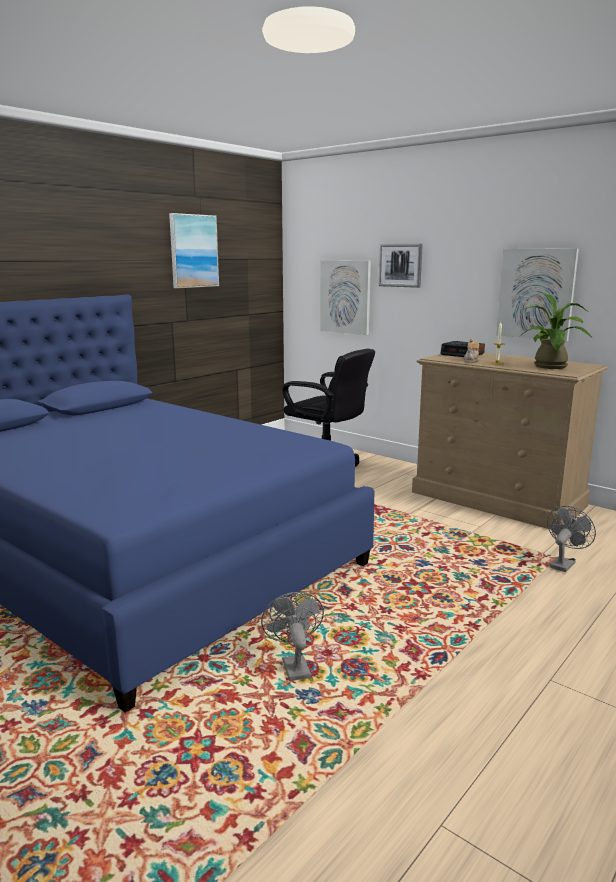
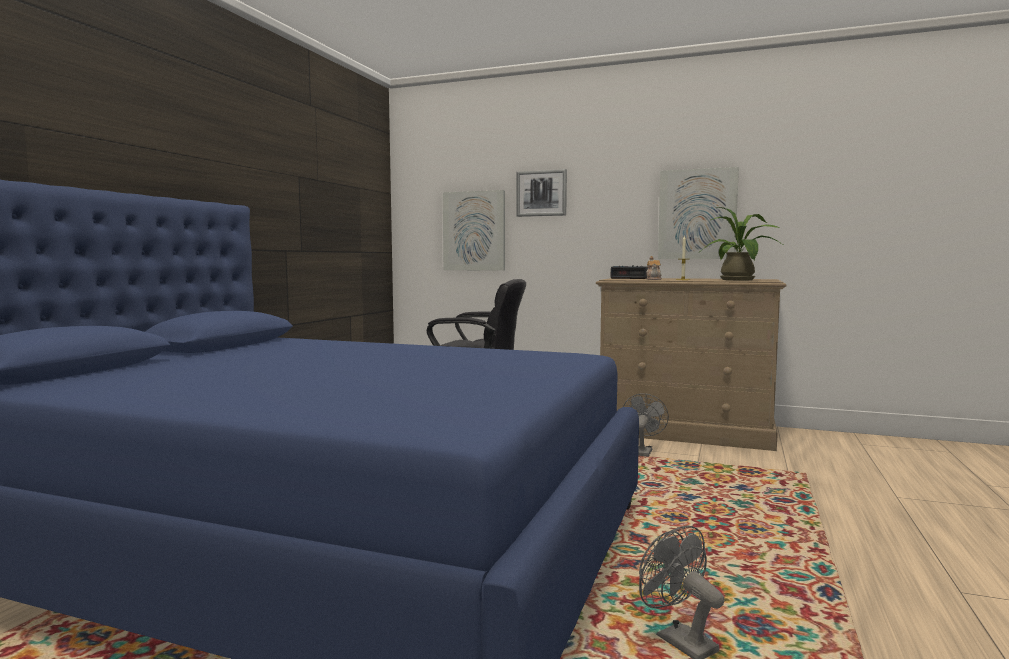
camera: 20 degrees left, 10 degrees down
(193, 251) = (309, 168): picture -> none
(563, 563) = (818, 477): grey fan -> grey fan (642, 451)

